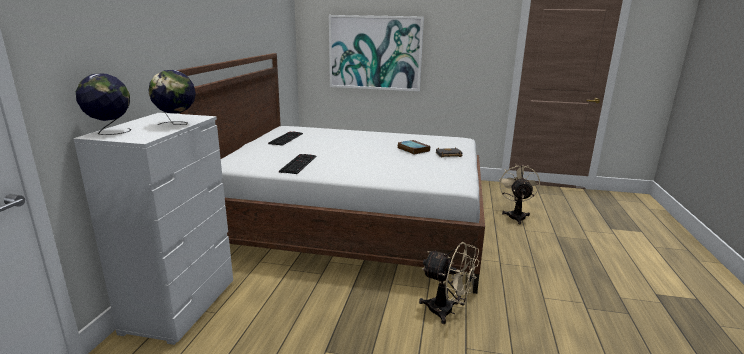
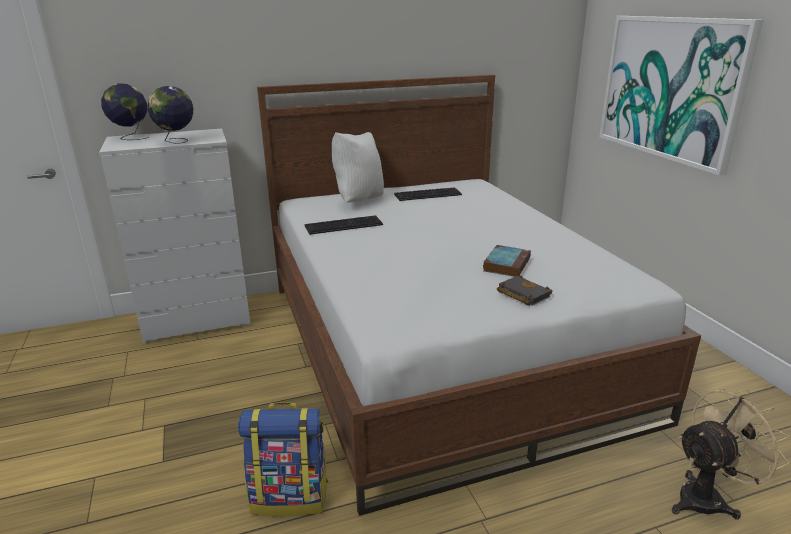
camera: 60 degrees right, 5 degrees up
(258, 152) = (358, 200): none -> white pillow
(447, 311) = (290, 496): beige fan -> backpack

